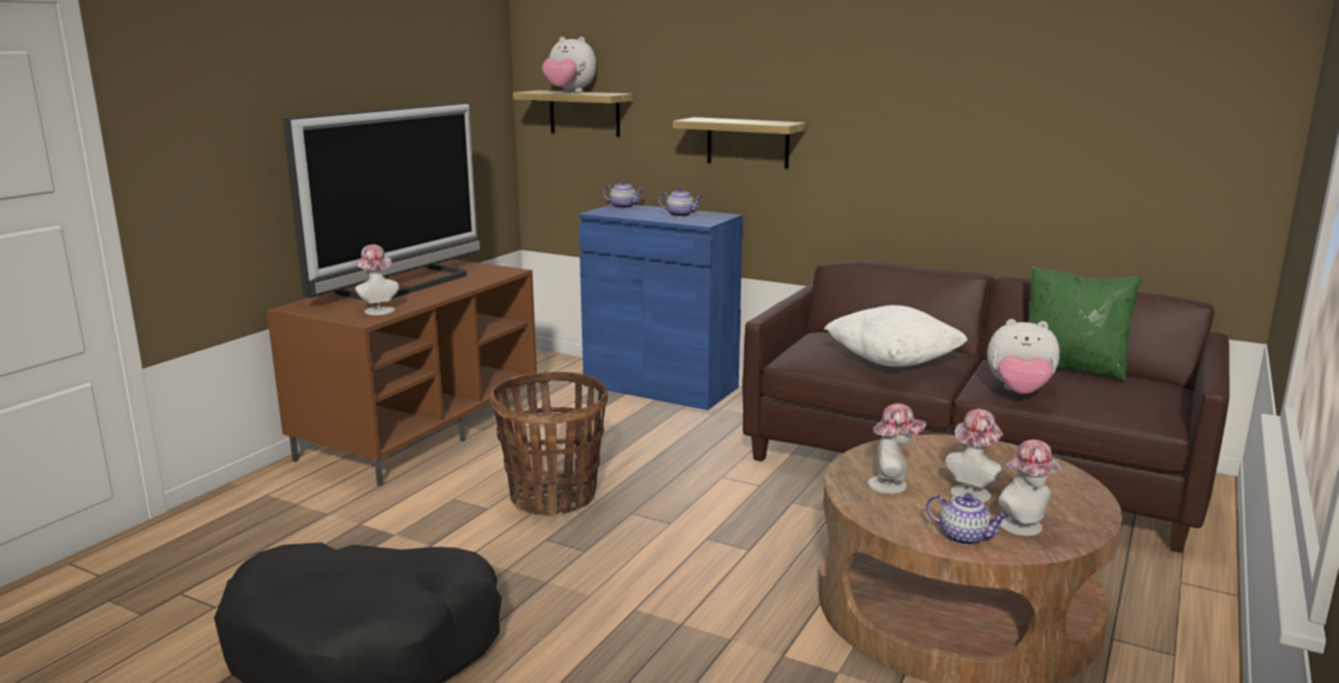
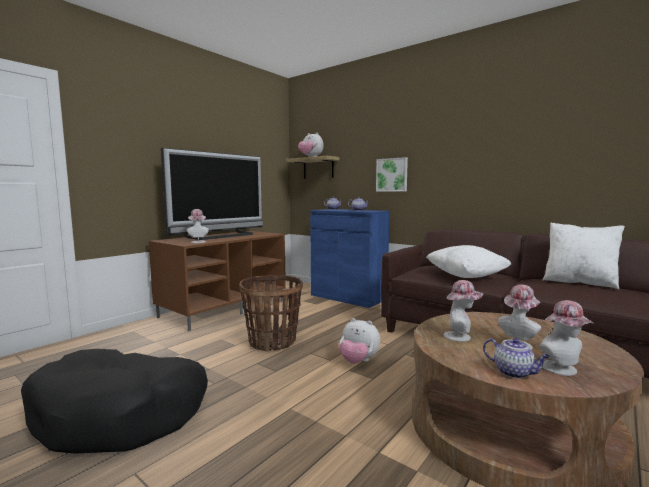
camera: 10 degrees right, 10 degrees down
(748, 142) = (392, 175): shelf -> picture
(1019, 392) = (547, 292): plush toy -> plush toy (358, 361)
(1071, 368) = (579, 282): green pillow -> white pillow

